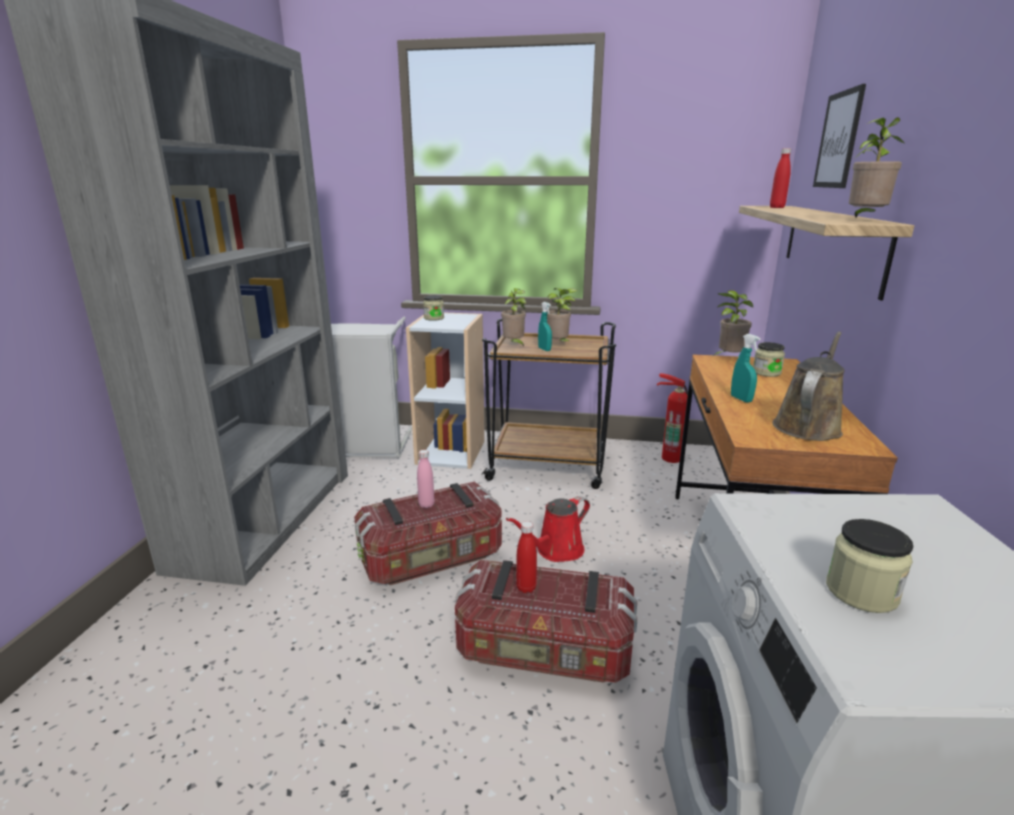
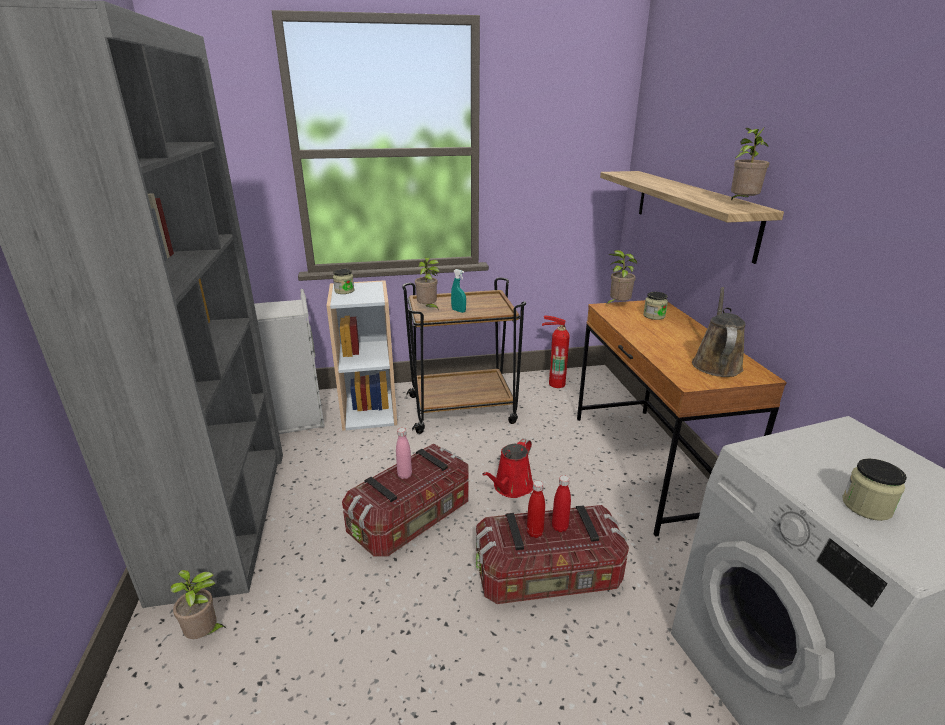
camera: 20 degrees left, 5 degrees up
(559, 344) = (466, 304): potted plant -> potted plant (205, 634)
(741, 399) = (656, 345): turquoise spray bottle -> none
(777, 207) = (638, 177): red bottle -> red bottle (559, 527)
(838, 140) = (690, 127): picture -> none

